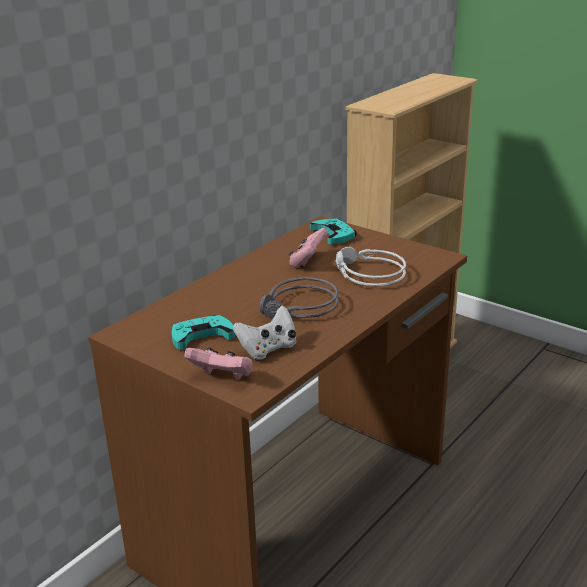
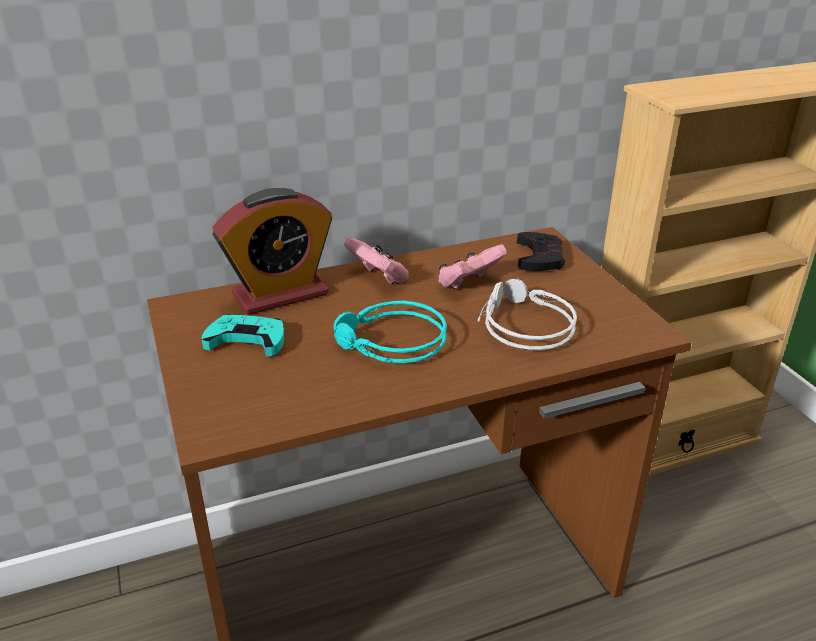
camera: 30 degrees right, 5 degrees up
(188, 304) = (280, 294): none -> alarm clock
(223, 377) = (206, 403): pink game controller -> pink game controller (379, 278)
(268, 349) = (294, 385): white game controller -> none
(299, 308) = (390, 344): grey headphones -> turquoise headphones
(333, 235) = (539, 257): turquoise game controller -> black game controller

